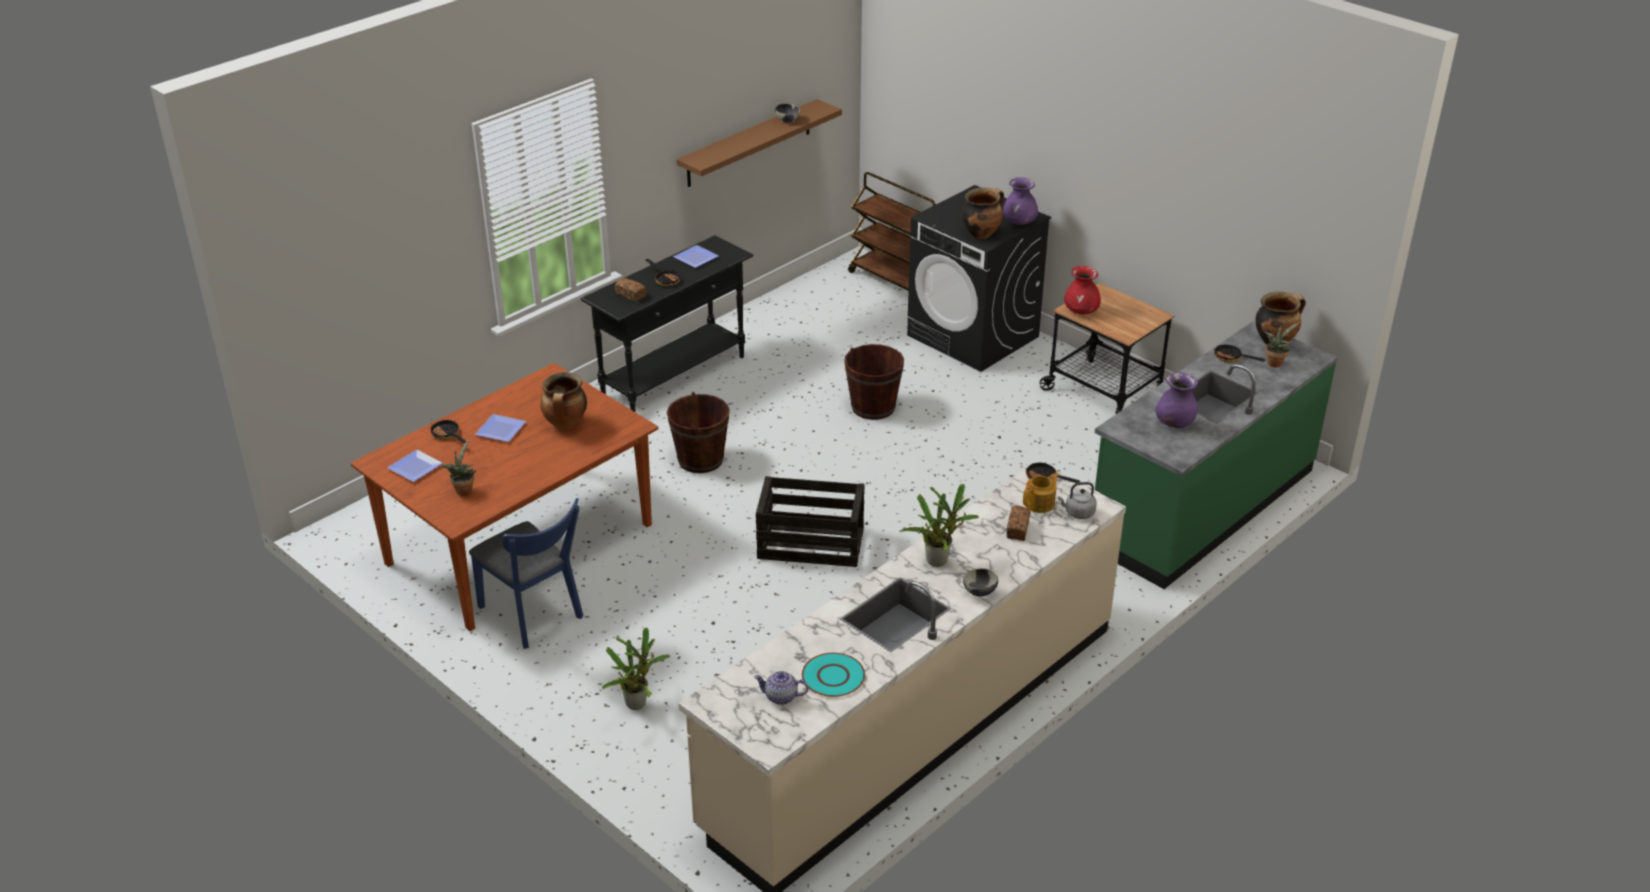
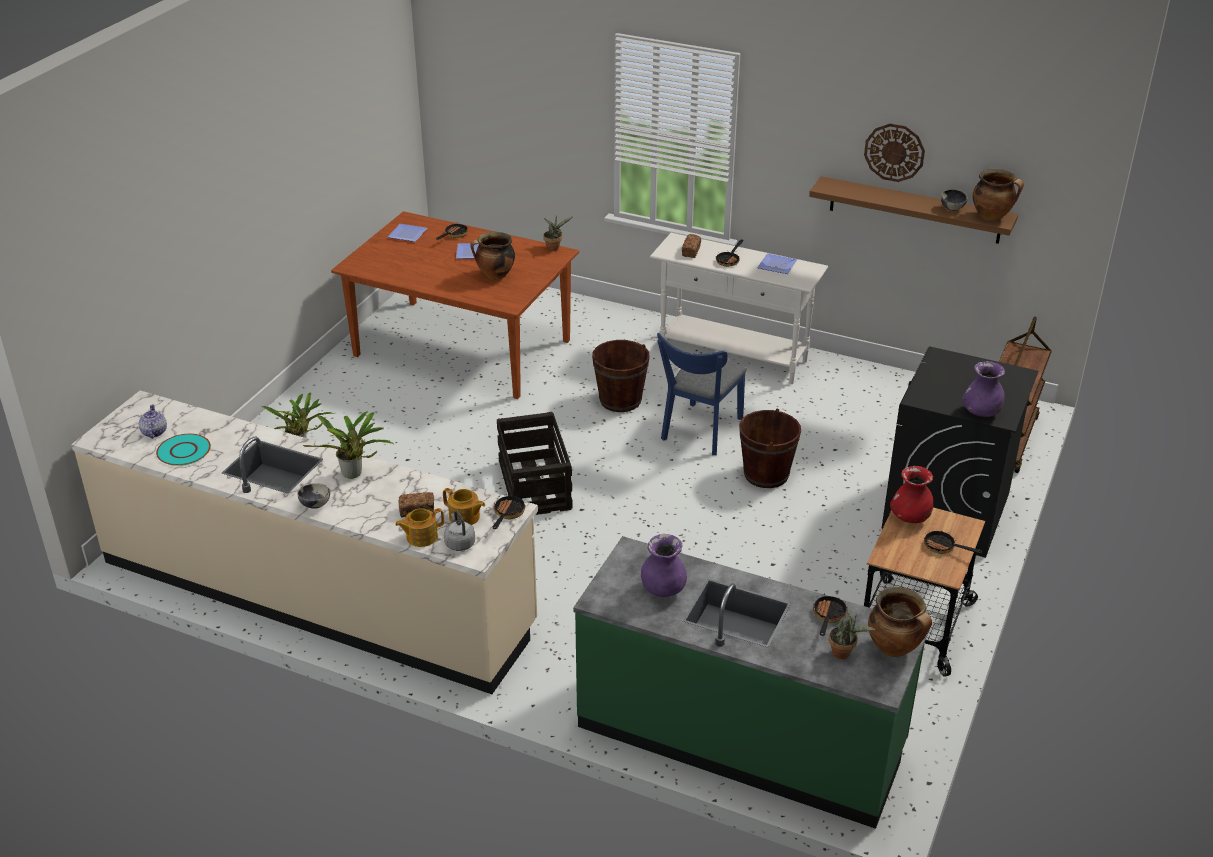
camera: 70 degrees right, 0 degrees up
(463, 490) = (389, 258): potted plant -> potted plant (554, 248)
(534, 616) = (381, 377): blue chair -> blue chair (699, 432)
(674, 376) = (733, 357): black console table -> white console table
(728, 100) = (894, 152): none -> wall clock
(981, 234) = (932, 393): cooking pot -> cooking pot (992, 217)
(1059, 533) = (421, 537): none -> teapot
(1124, 308) = (943, 548): none -> frying pan

